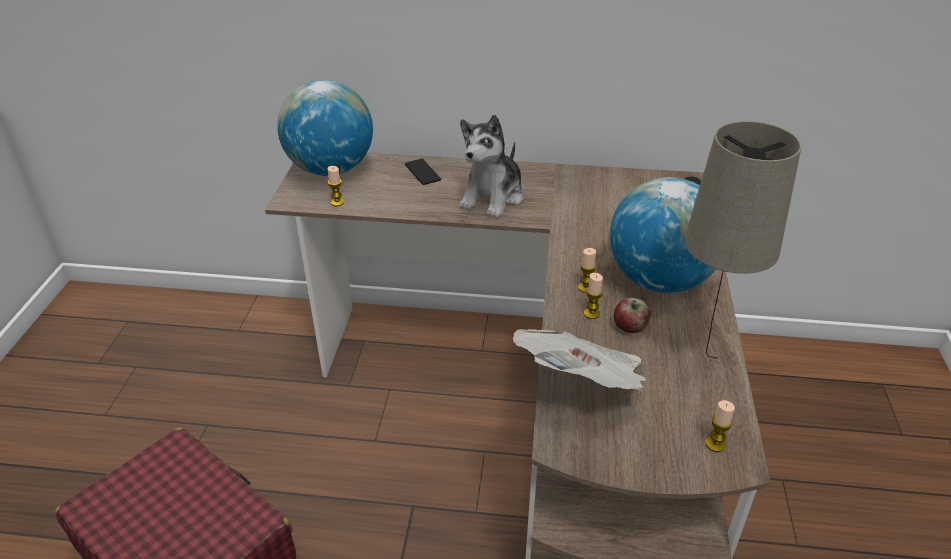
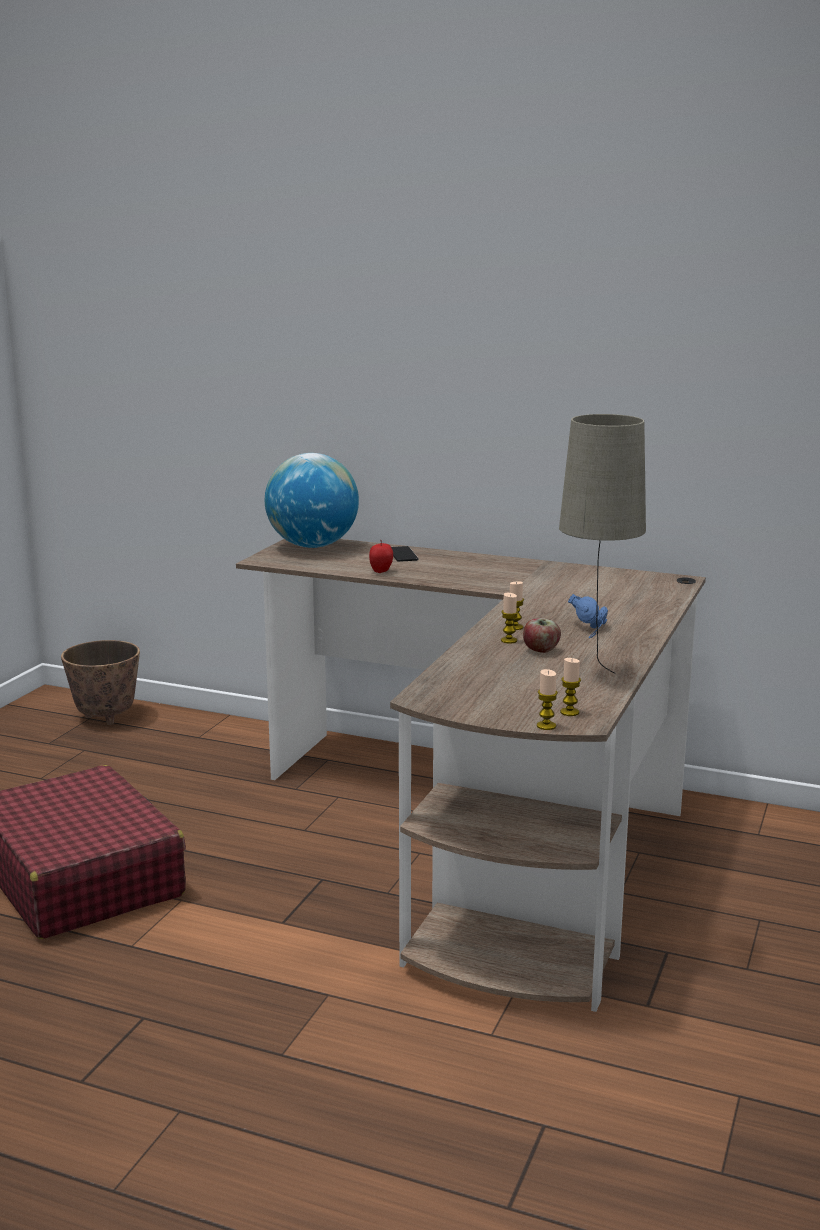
camera: 15 degrees right, 20 degrees down
(143, 318) = (105, 717): none -> planter
(337, 202) = (306, 564): candle -> candle (546, 726)
(414, 205) = (381, 571): none -> apple
(493, 197) = (463, 573): plush toy -> none
(583, 383) = (469, 672): newspaper -> none
(659, 280) = (594, 630): globe -> blue headphones

